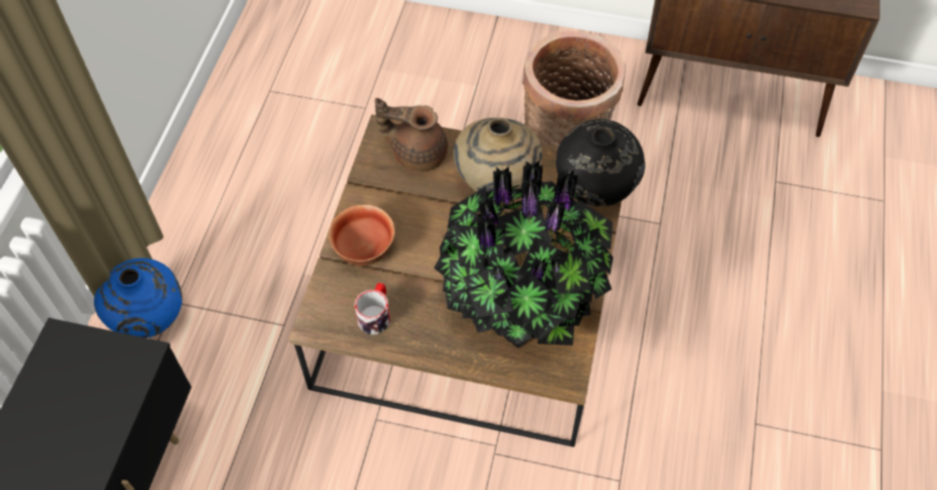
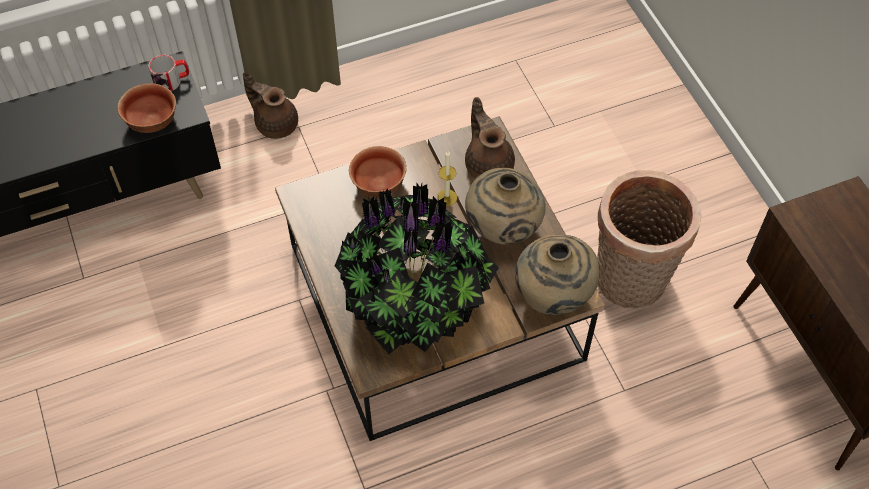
camera: 55 degrees right, 0 degrees up
(116, 398) = (152, 121): none -> bowl
(151, 320) = (275, 123): blue vase -> brown teapot
(376, 314) = (331, 224): mug -> mug (172, 81)
(426, 205) = (447, 197): none -> candle
(595, 192) = (552, 298): black vase -> beige vase

